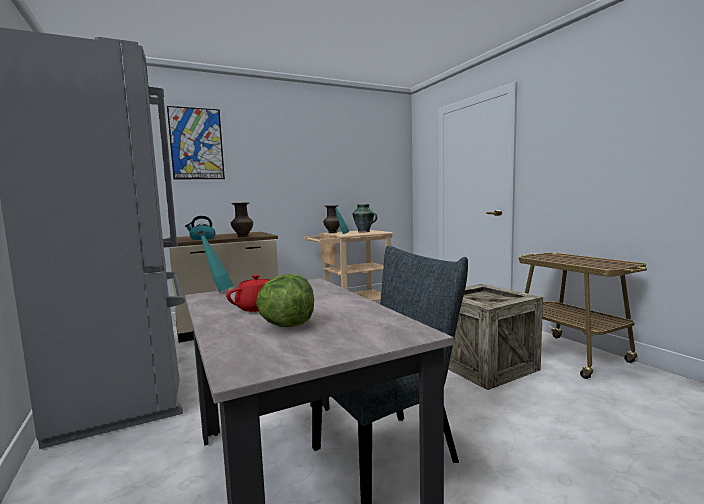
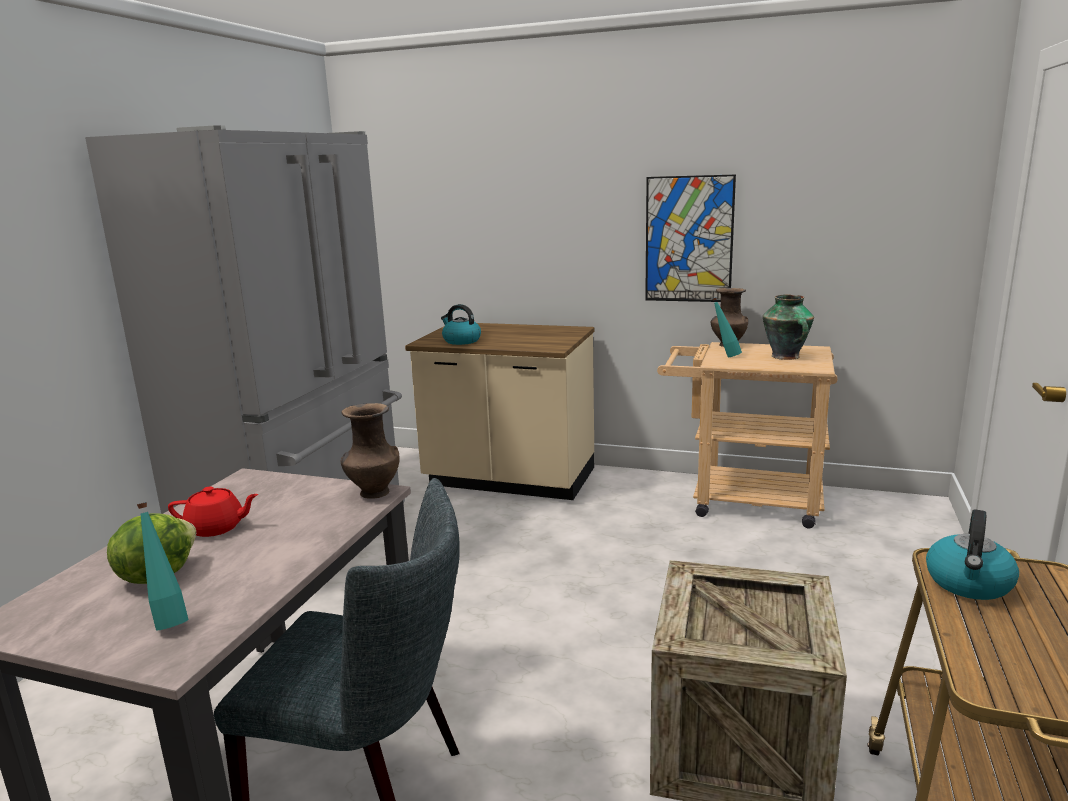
camera: 45 degrees right, 10 degrees up
(196, 144) = (498, 171): picture -> picture (689, 239)
(218, 291) = (270, 474): turquoise bottle -> turquoise bottle (169, 621)
(242, 236) = (515, 346): brown vase -> brown vase (373, 493)
(548, 258) = (969, 584): none -> kettle

